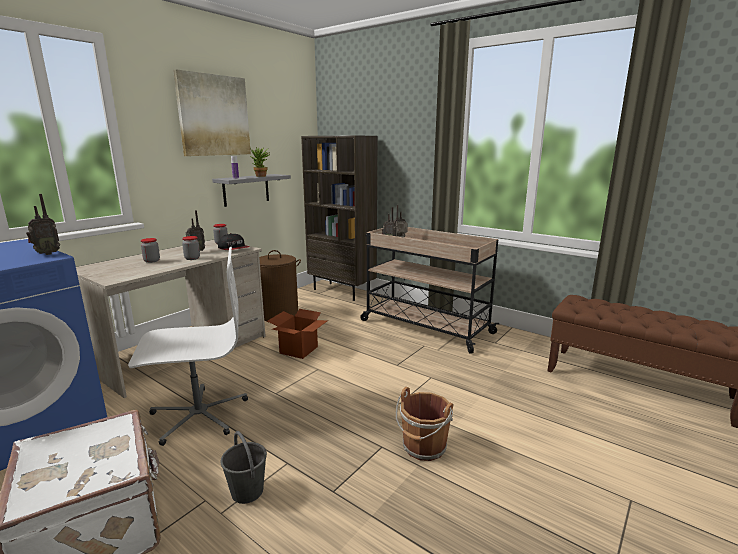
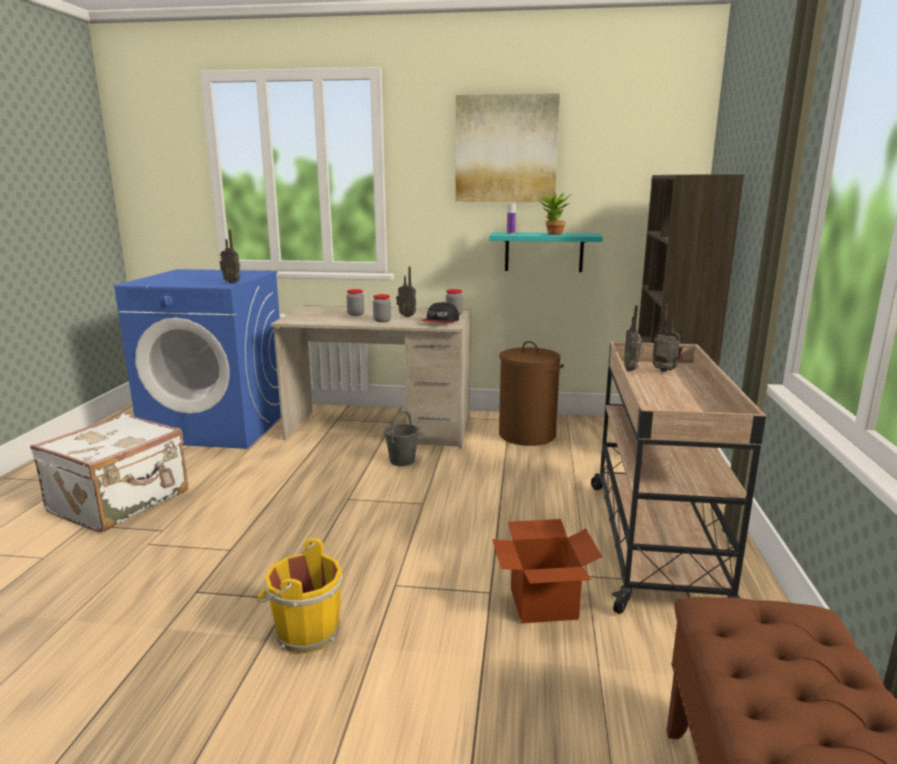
camera: 60 degrees right, 0 degrees up
(198, 415) = (281, 478): white office chair -> none
(246, 190) = (544, 252): grey shelf -> turquoise shelf
(247, 491) = (180, 544): grey bucket -> grey bucket (402, 461)
(298, 350) = (454, 477): cardboard box -> cardboard box (543, 603)
(423, 448) = (304, 632): brown bucket -> yellow bucket

